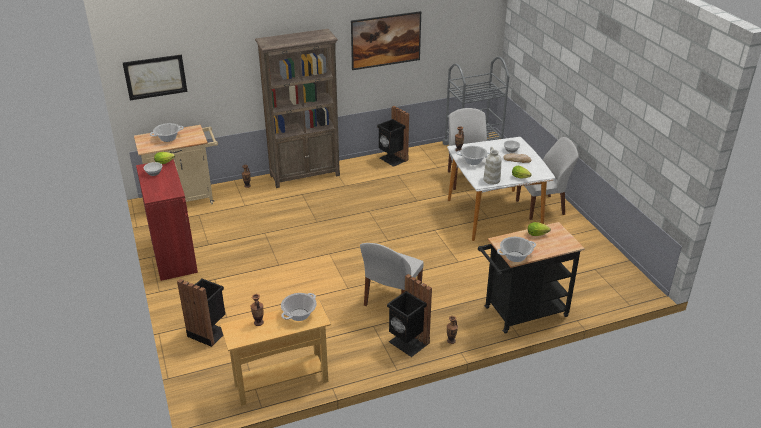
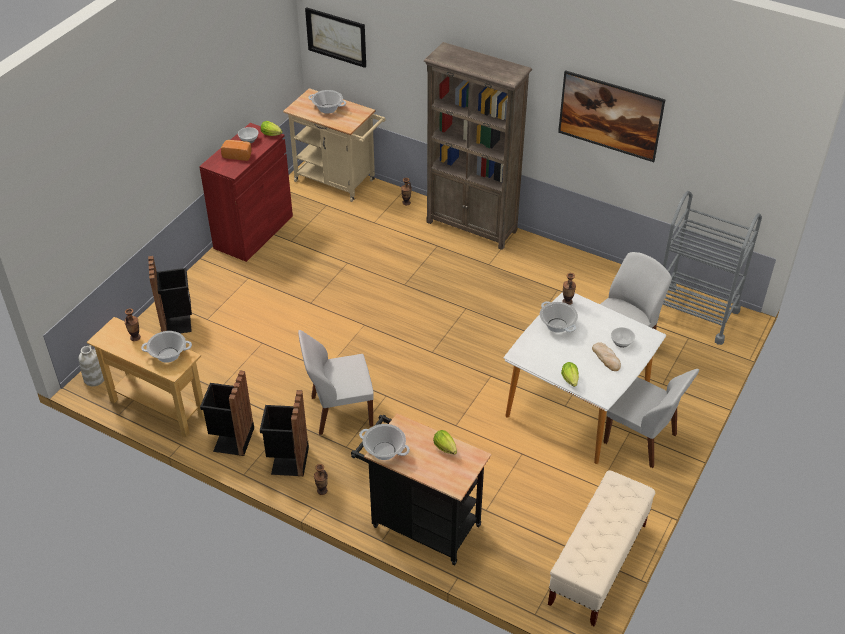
camera: 50 degrees right, 10 degrees up
(162, 183) = (238, 155): none -> bread
(392, 159) = (583, 267): black trash can -> black trash can (231, 439)
(491, 180) = (535, 359): white vase -> white vase (94, 378)
(614, 266) = (597, 564): none -> beige bench

